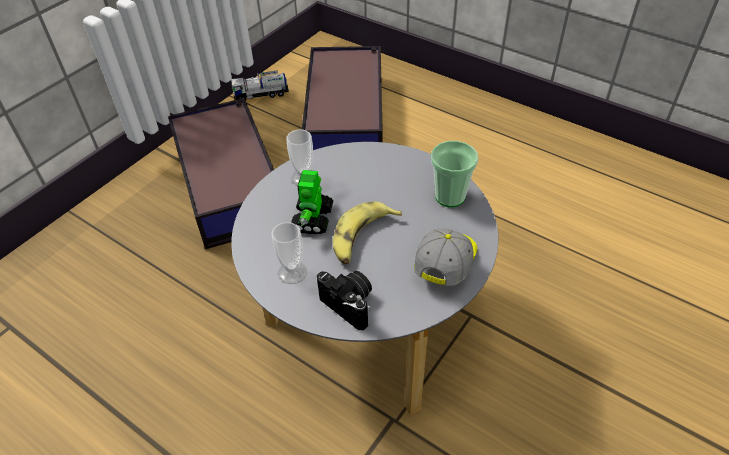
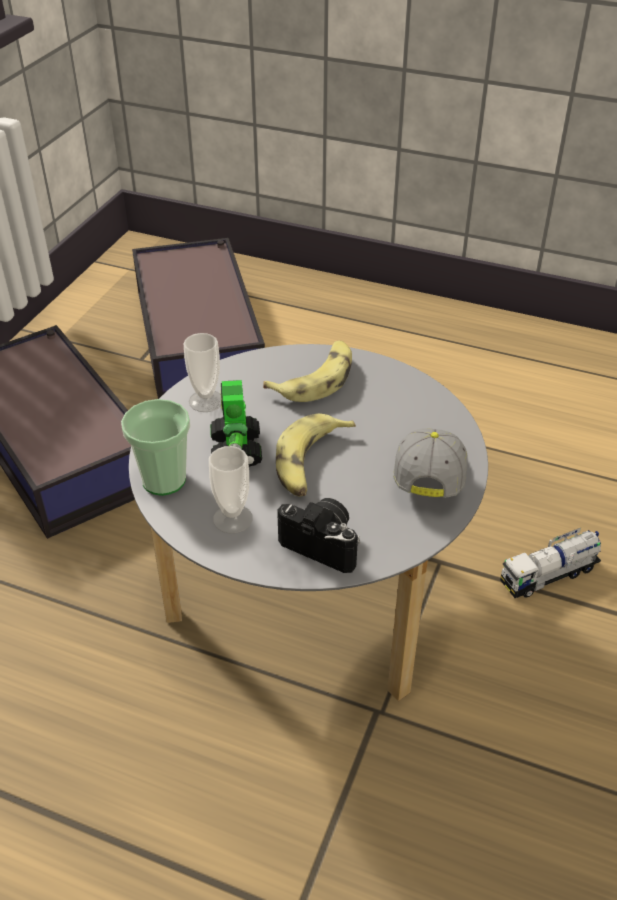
camera: 15 degrees left, 5 degrees down
(261, 95) = (68, 323): toy truck -> toy truck (549, 575)
(387, 172) = (315, 379): none -> banana
(450, 196) = (406, 397): cup -> cup (164, 480)

